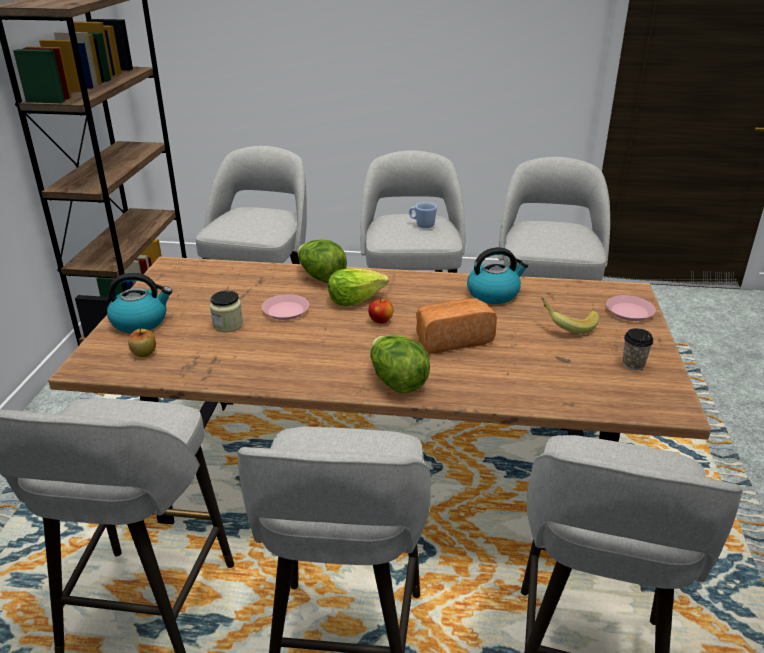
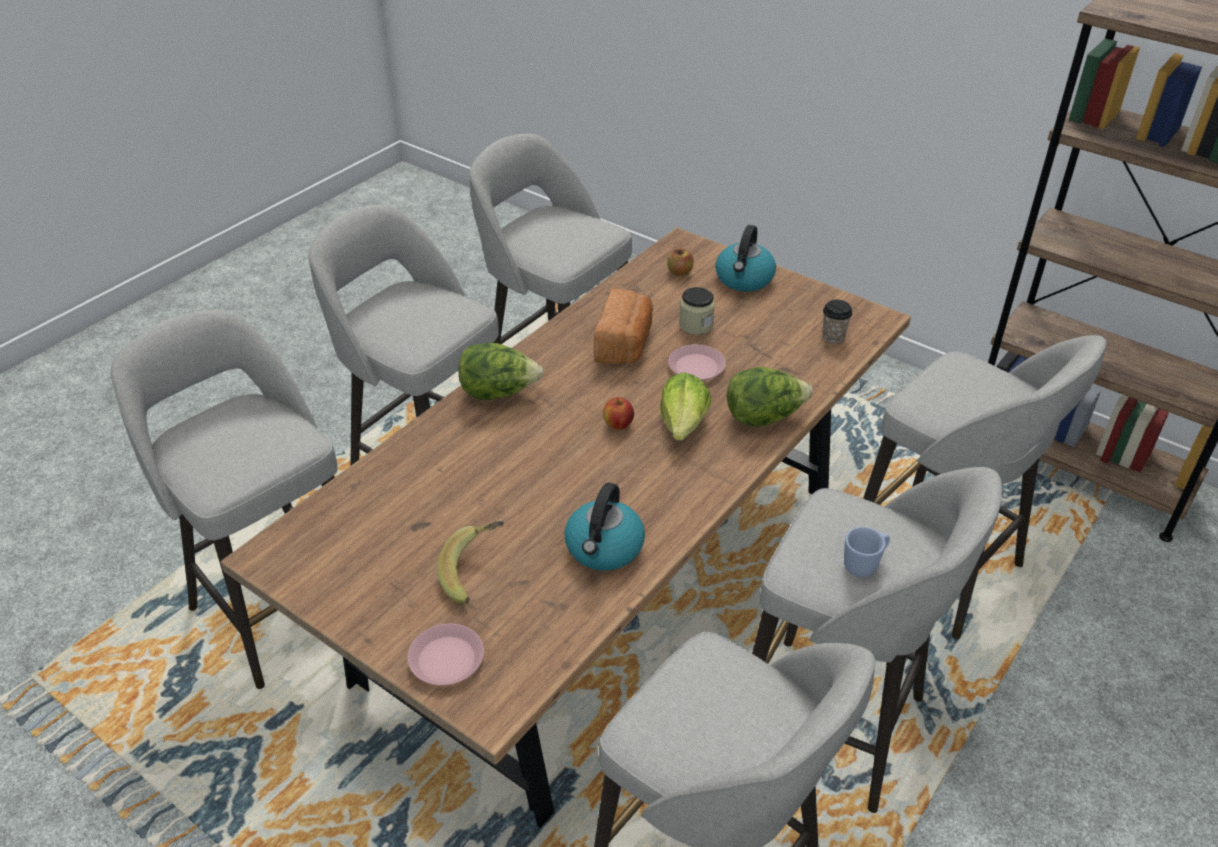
camera: 120 degrees right, 10 degrees up
(452, 339) = (535, 460): bread -> bread (624, 344)
(633, 364) = (355, 577): cup -> cup (833, 336)

